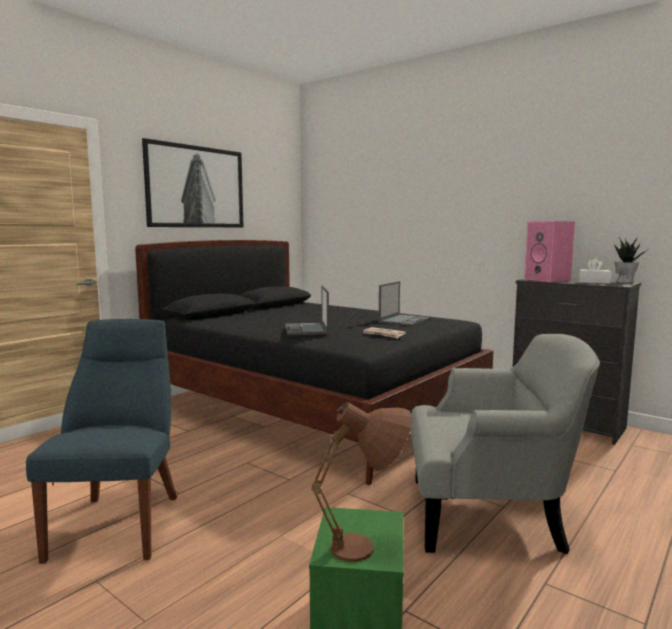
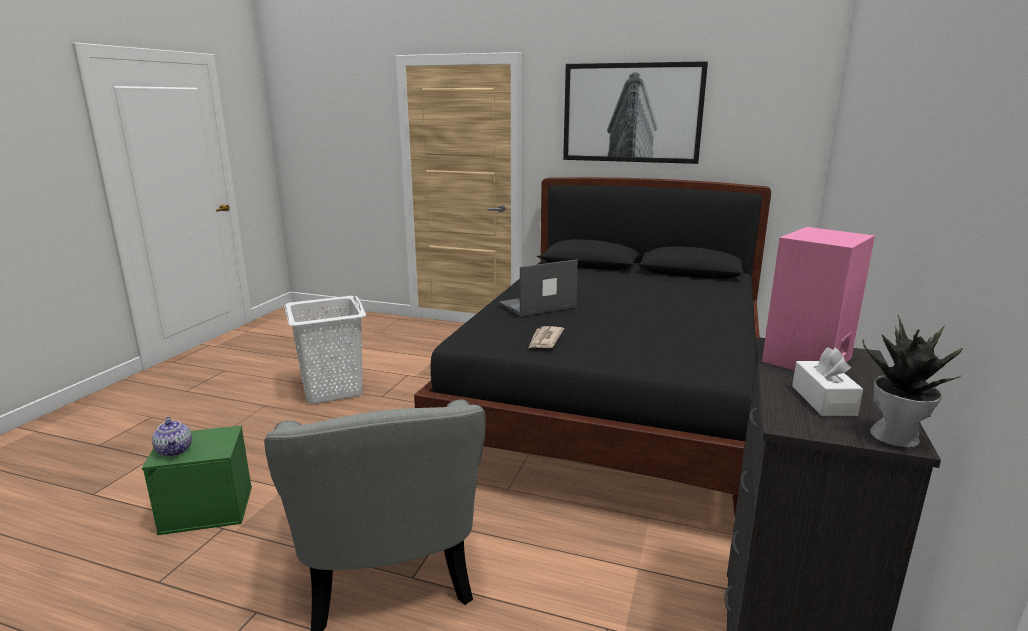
camera: 70 degrees right, 10 degrees up
(120, 523) = (333, 390): blue chair -> white laundry basket
(368, 549) = (175, 450): brown table lamp -> teapot
(404, 320) = (674, 341): laptop -> none

